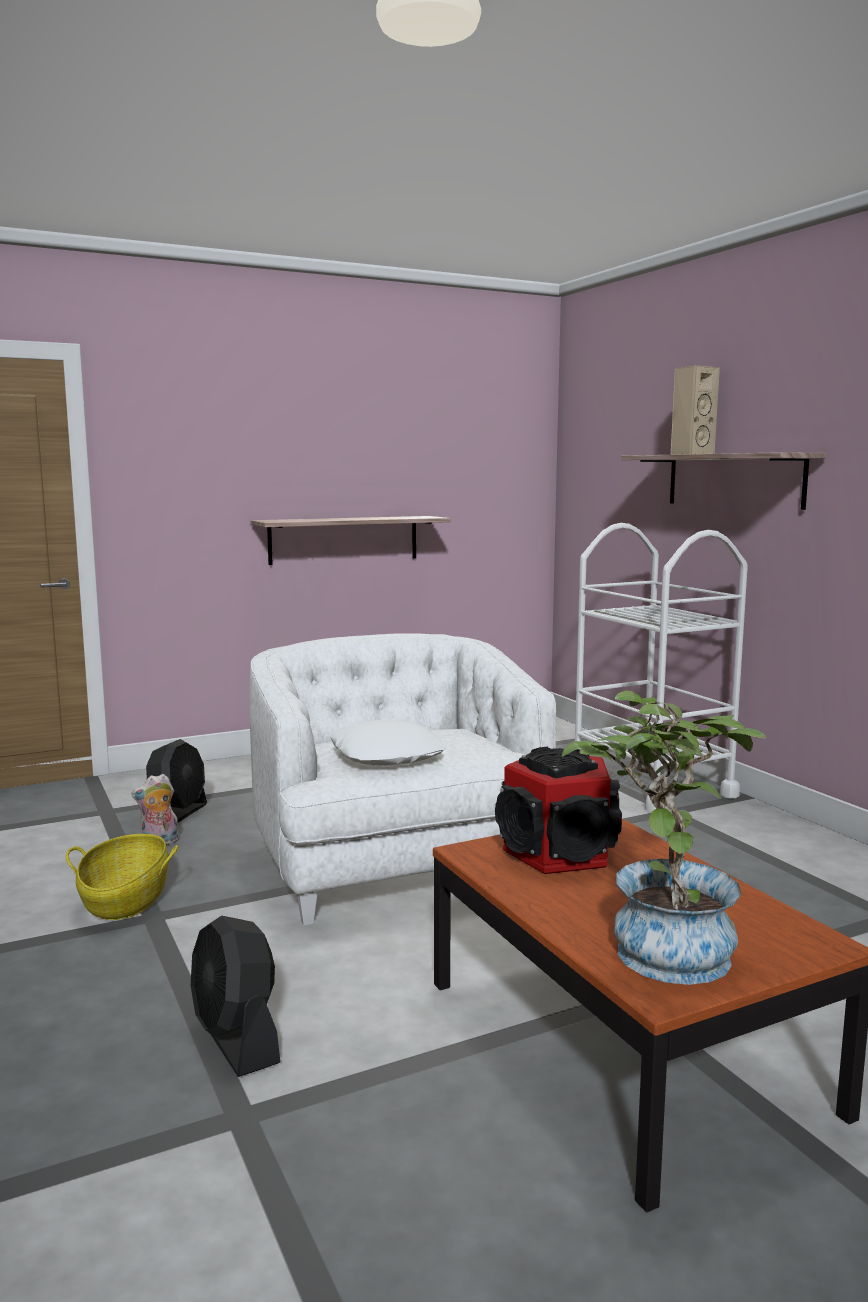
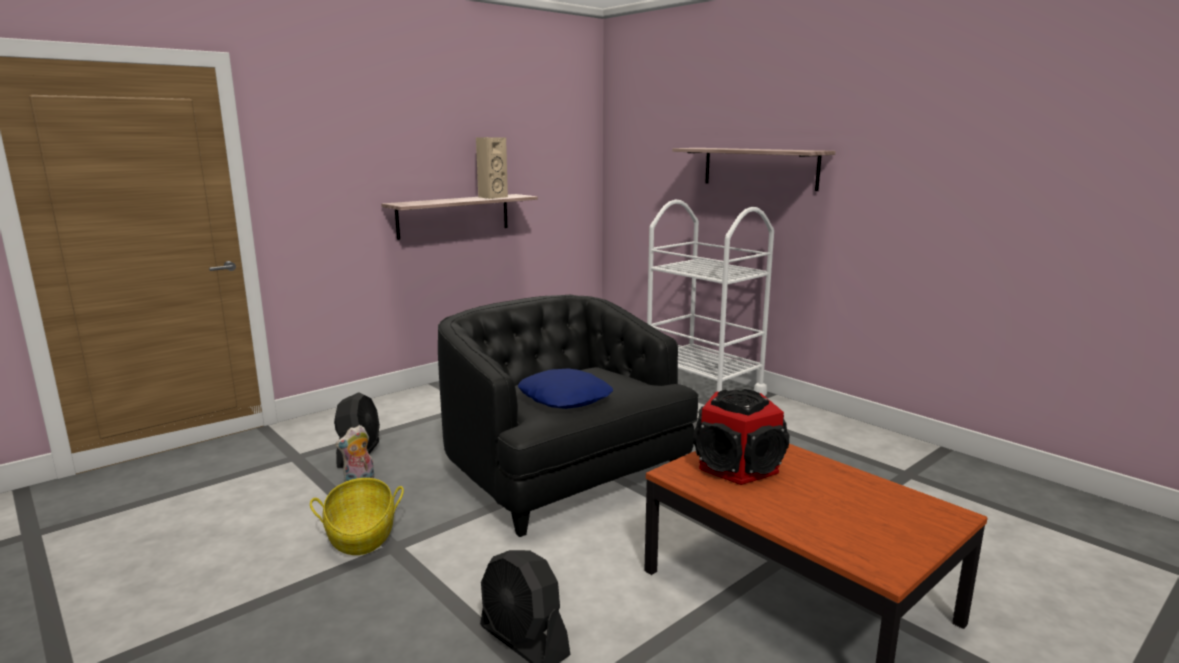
camera: 15 degrees left, 5 degrees up
(387, 755) = (565, 398): white pillow -> blue pillow
(401, 864) = (563, 475): white armchair -> black armchair
(659, 946) = (857, 533): potted plant -> none
(691, 454) = (728, 148): beige speaker -> beige speaker (492, 197)

